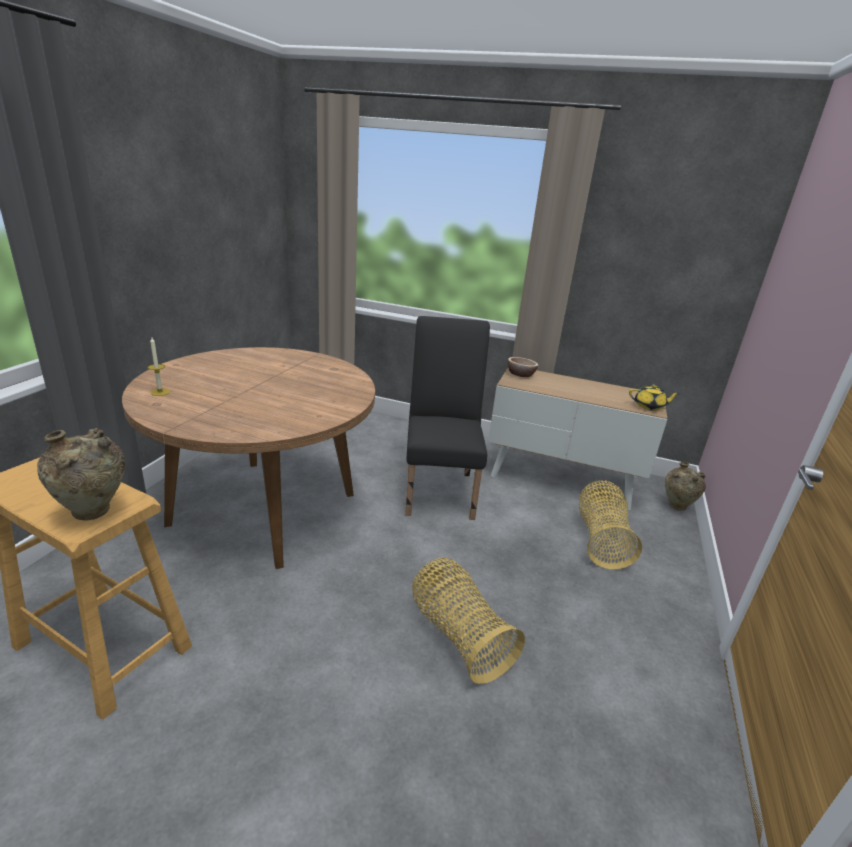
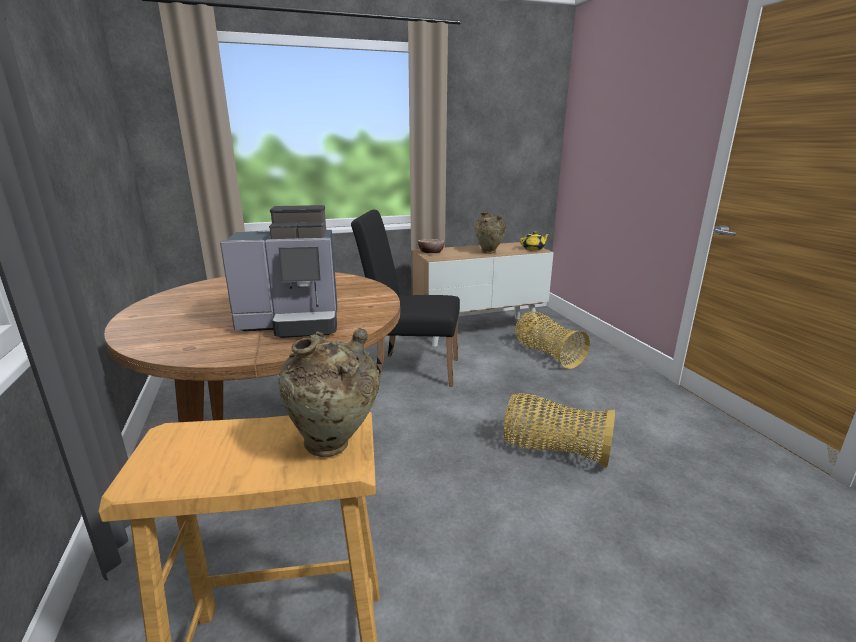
camera: 35 degrees left, 5 degrees down
(160, 392) = (169, 339): candle -> none
(243, 409) = (294, 323): none -> coffee machine
(440, 489) = (410, 368): black chair -> black chair turned 45 degrees counterclockwise
(676, 507) = (558, 321): beige vase -> beige vase (489, 252)

